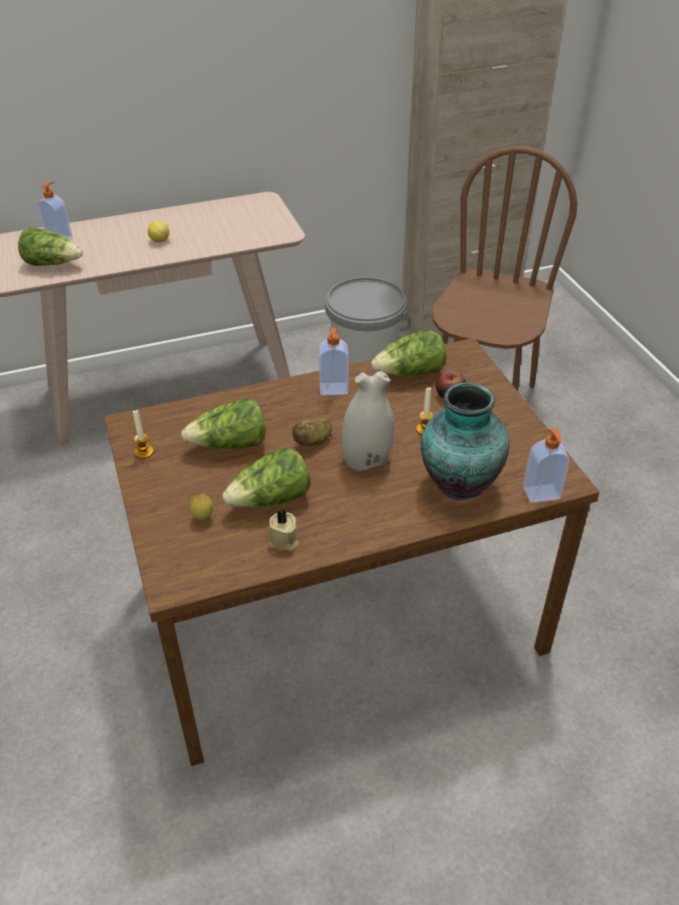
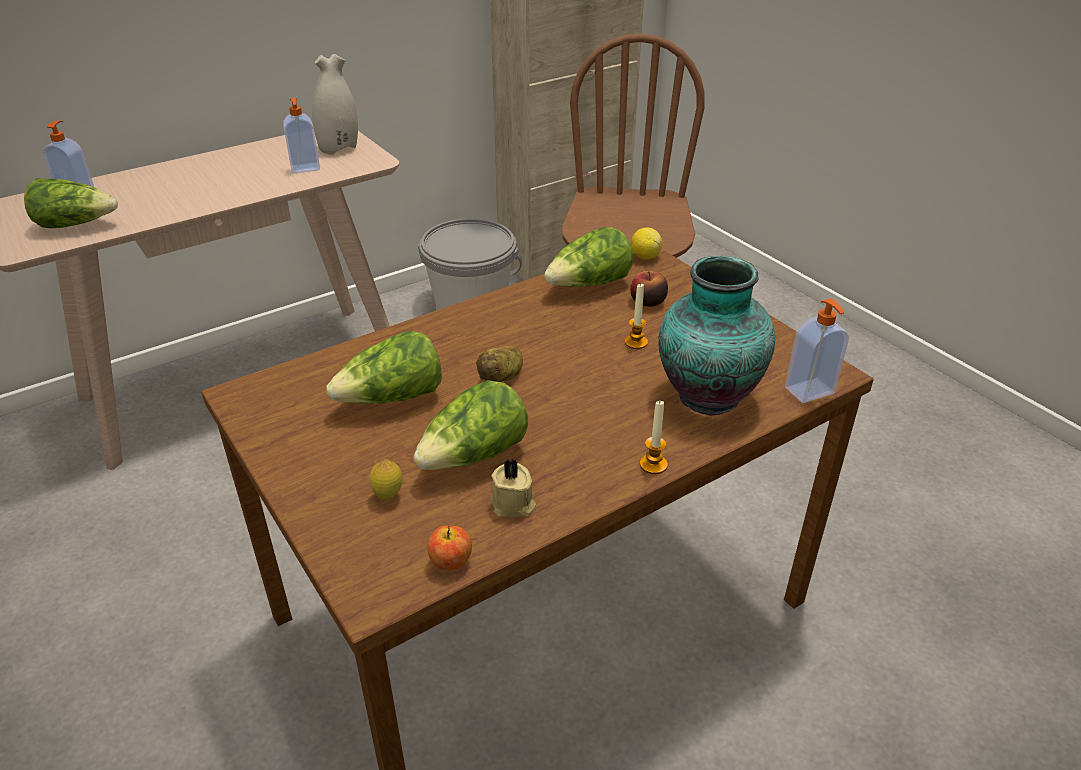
camera: 15 degrees left, 5 degrees down
(144, 452) = (274, 426): candle -> candle (653, 465)
(159, 240) = (216, 184): lemon -> lemon (645, 256)
(228, 572) = (451, 561): none -> apple
(334, 389) = (503, 315): soap dispenser -> soap dispenser (305, 168)
(367, 459) = (579, 386): white vase -> white vase (339, 148)

